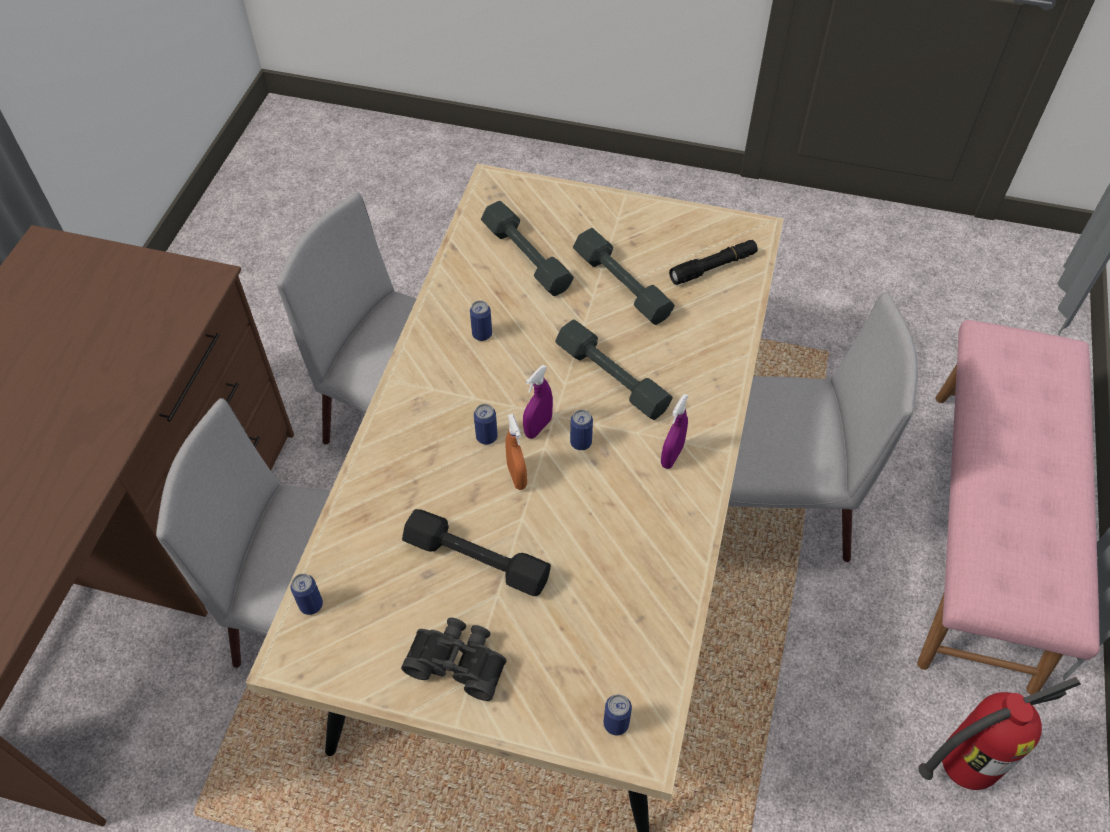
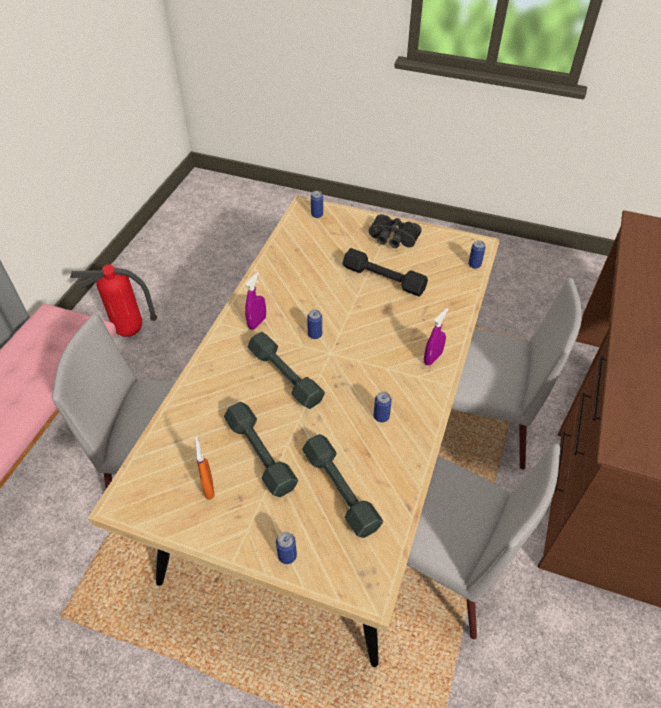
camera: 175 degrees left, 5 degrees down
(486, 437) = (378, 342): can -> can (287, 556)
(517, 476) = (358, 318): orange spray bottle -> orange spray bottle (209, 487)
(538, 427) = (342, 345): purple spray bottle -> purple spray bottle (432, 358)
(713, 267) = (176, 465): black flashlight -> none

